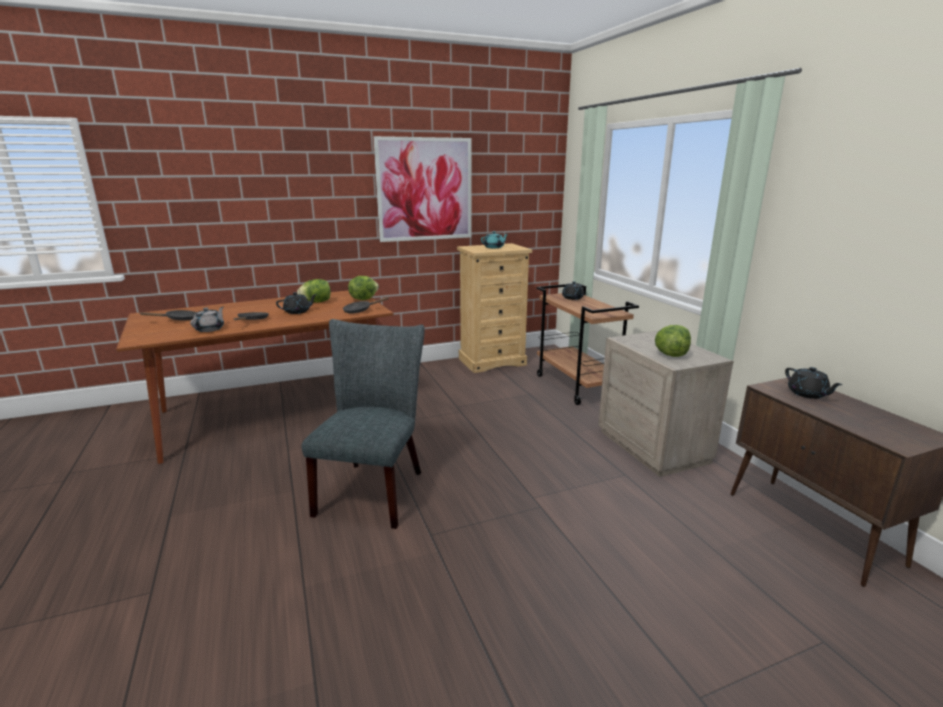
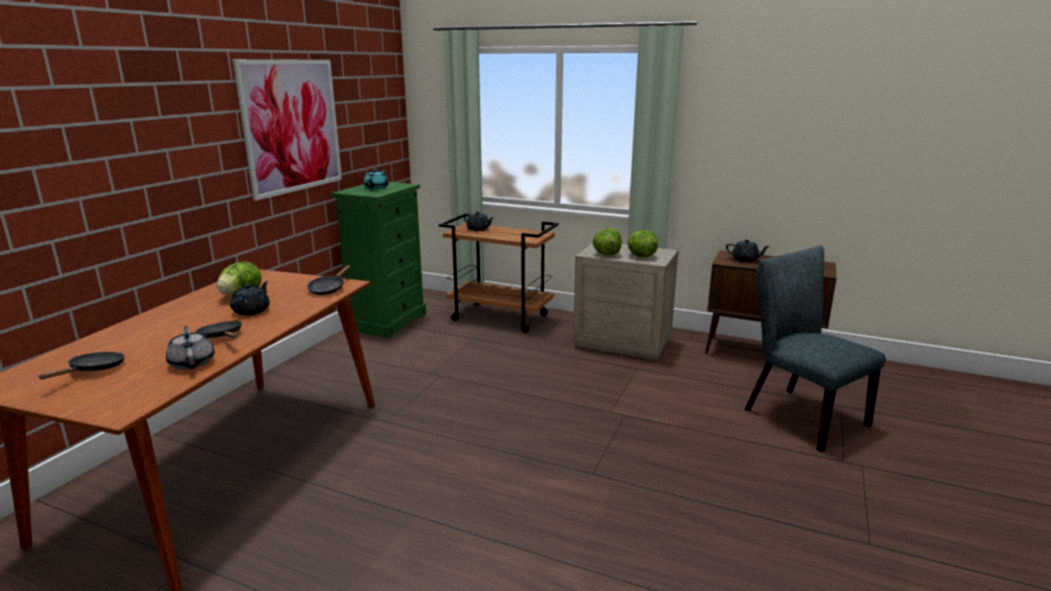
camera: 45 degrees left, 0 degrees up
(363, 299) = (292, 277): lettuce -> lettuce (606, 254)
(374, 488) = (487, 470): grey chair -> grey chair (797, 414)
(492, 361) = (387, 321): beige dresser -> green dresser

